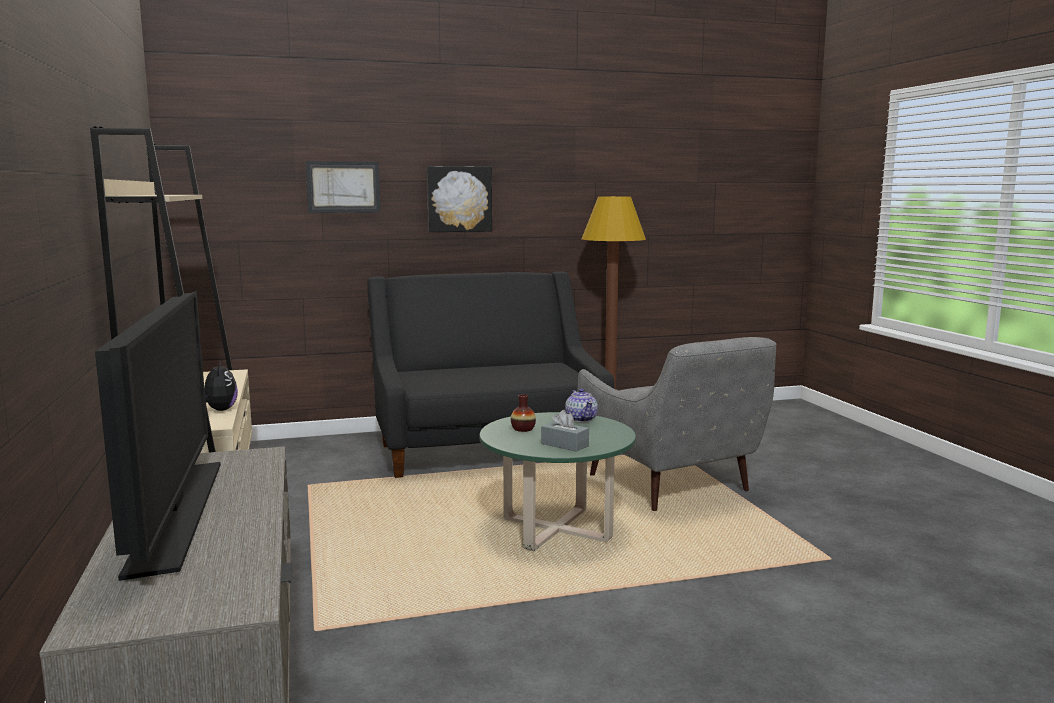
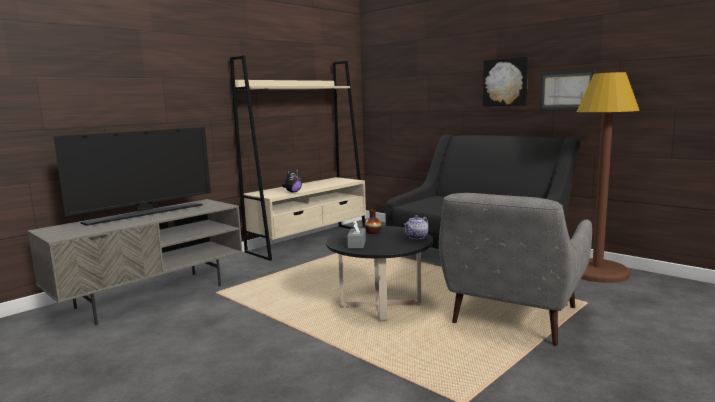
camera: 60 degrees right, 0 degrees up
(343, 187) = (438, 78): picture -> picture (566, 90)
(556, 530) = (380, 305): green coffee table -> black coffee table

